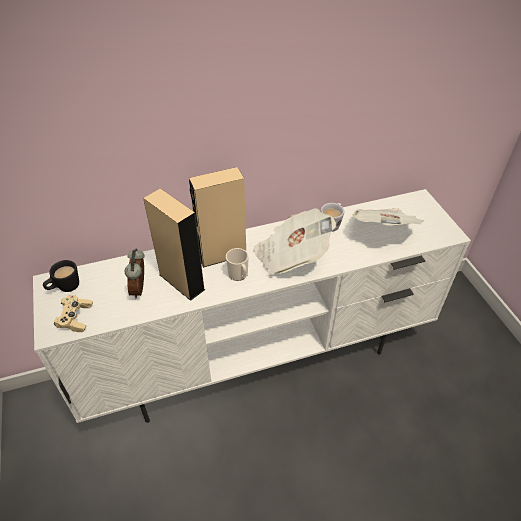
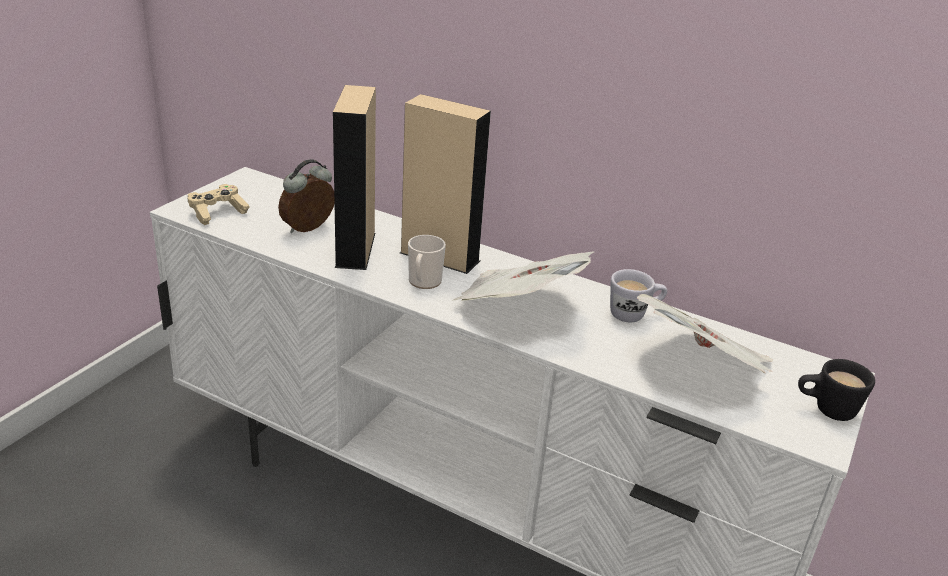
camera: 45 degrees right, 15 degrees down
(65, 288) = (251, 189): black mug -> black mug (825, 409)

